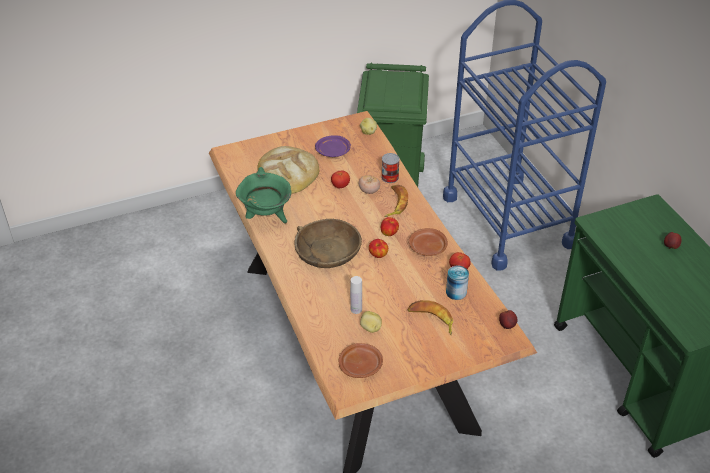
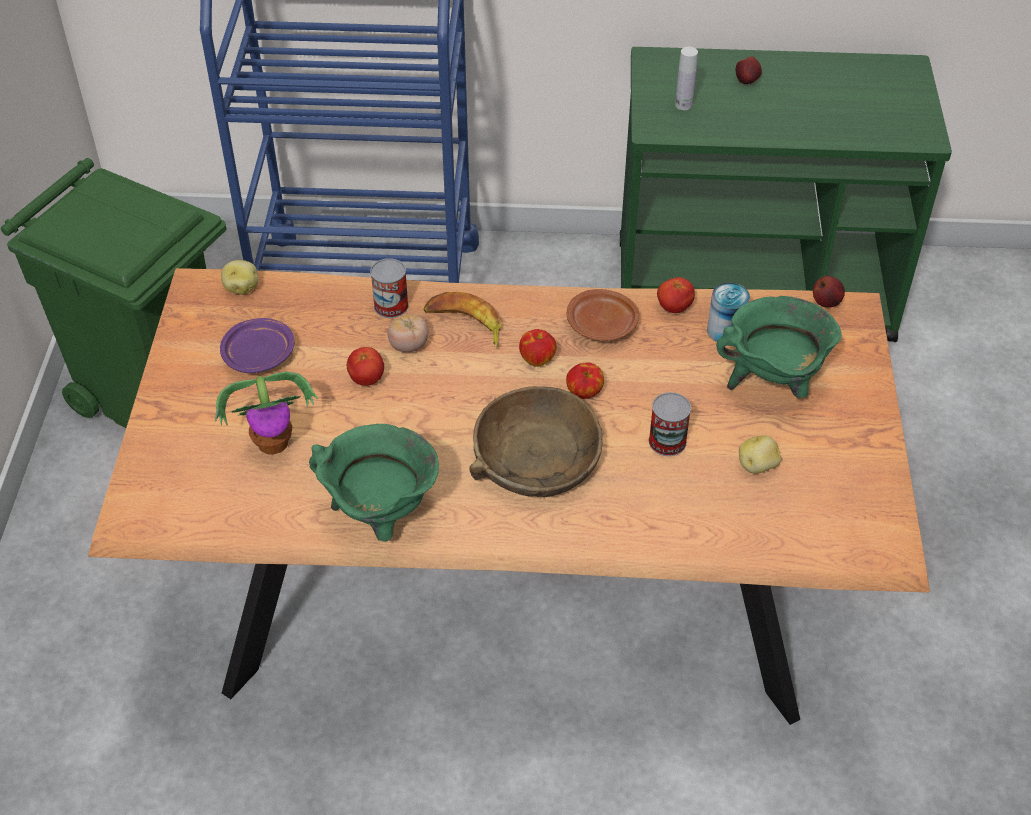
camera: 65 degrees left, 5 degrees up
(287, 173) = (274, 442): bread -> potted plant
(356, 309) = (703, 469): white bottle -> white bottle (683, 105)
(361, 365) = (838, 509): brown plate -> none
(365, 292) = (667, 441): none -> can
(431, 319) = (773, 383): banana -> green cooking pot

